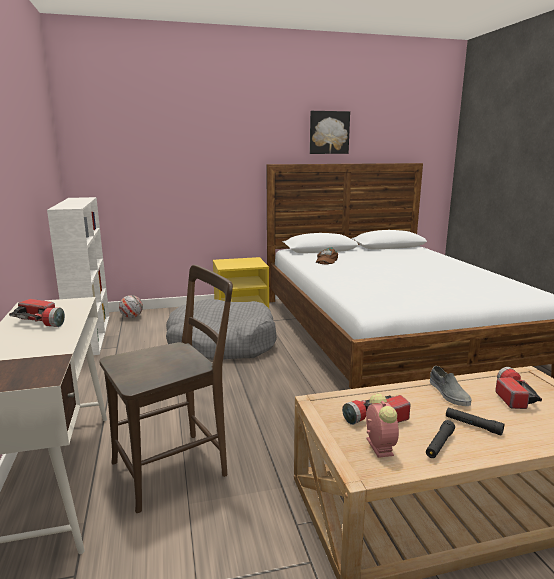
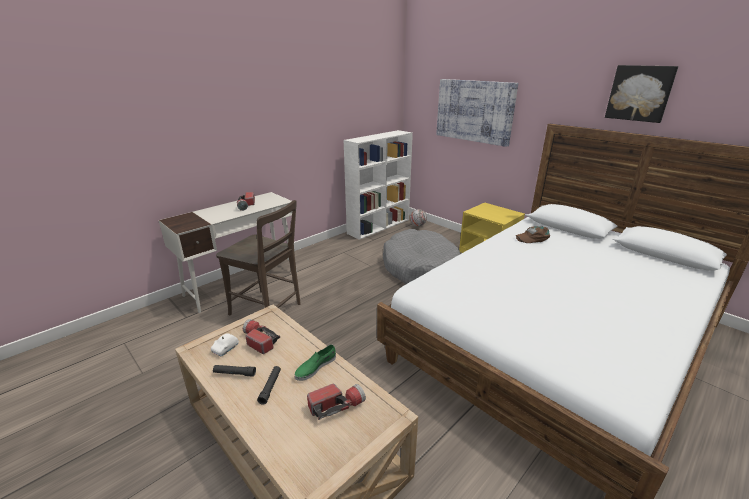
camera: 60 degrees right, 10 degrees up
(178, 161) = (475, 111): none -> picture
(378, 446) = (226, 349): alarm clock -> white toy car
(448, 393) = (315, 367): grey shoe -> green shoe

